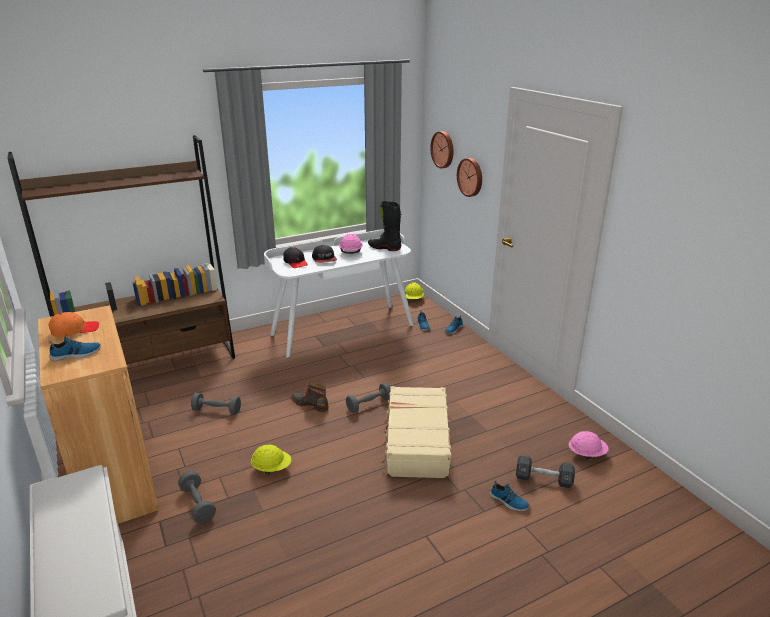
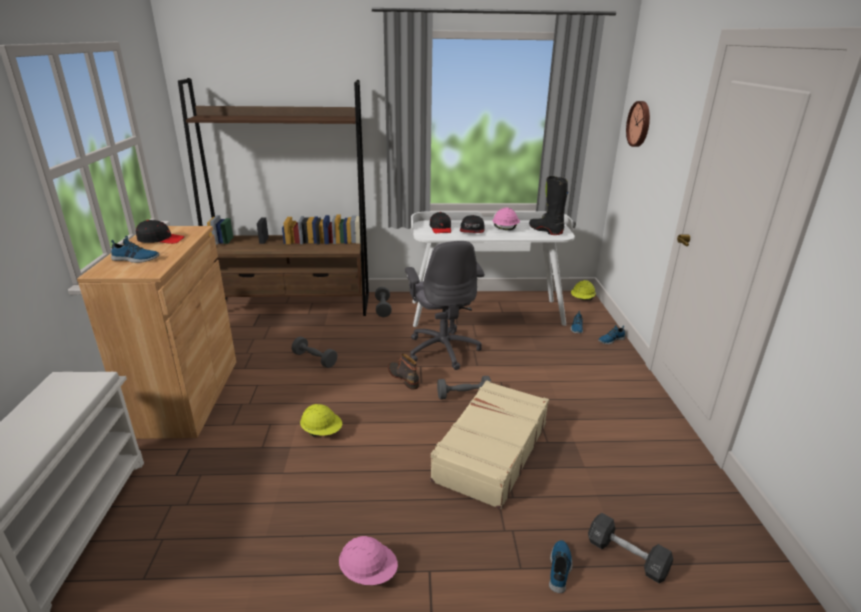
camera: 25 degrees right, 0 degrees up
(75, 330) = (161, 239): orange cap -> black cap
(198, 504) = (232, 444): grey dumbbell -> grey dumbbell (383, 308)
(327, 371) = (443, 349): none -> grey office chair
(471, 177) = (661, 156): wall clock -> none
(508, 502) = (560, 568): shoe -> shoe turned 135 degrees counterclockwise
(586, 454) = (710, 544): pink hard hat -> pink hard hat (369, 572)

